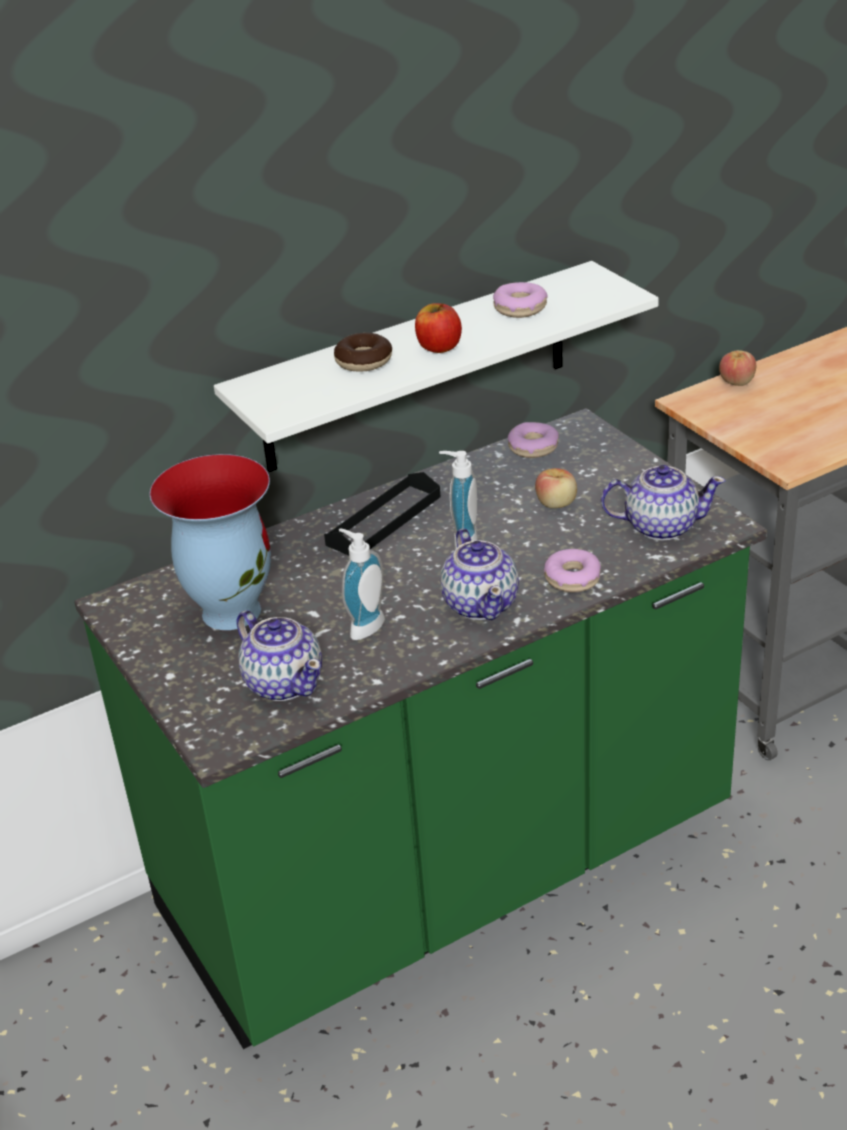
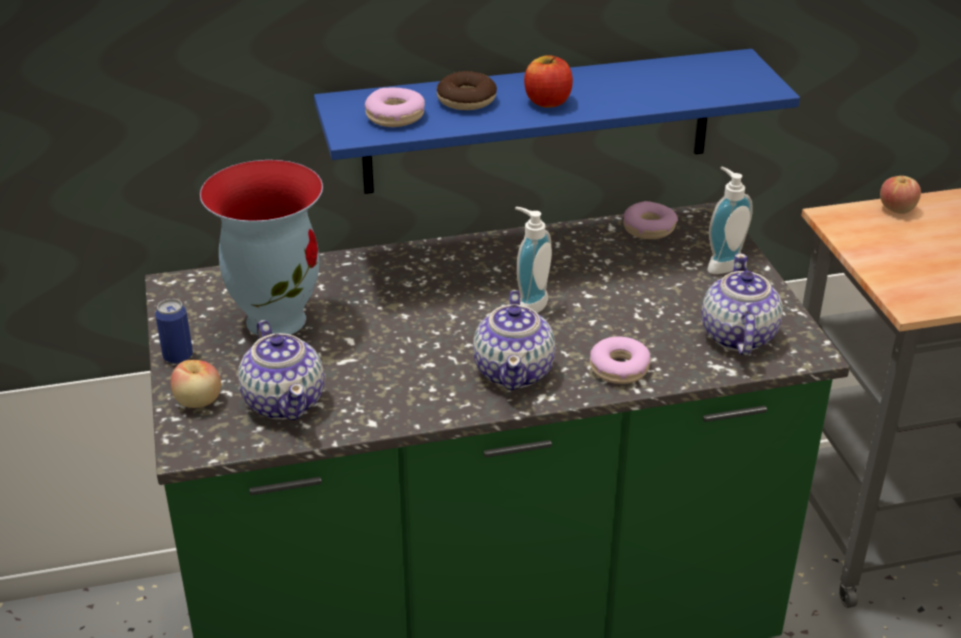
camera: 15 degrees right, 0 degrees up
(155, 668) = (178, 356): none -> can
(363, 626) = (389, 365): soap dispenser -> soap dispenser (721, 264)
(384, 520) = (465, 267): black tray -> none
(416, 368) = (538, 122): white shelf -> blue shelf
(520, 308) = (651, 80): donut -> donut (395, 116)
(557, 504) = (643, 290): apple -> apple (198, 401)
(660, 526) = (737, 336): teapot -> teapot turned 105 degrees counterclockwise

